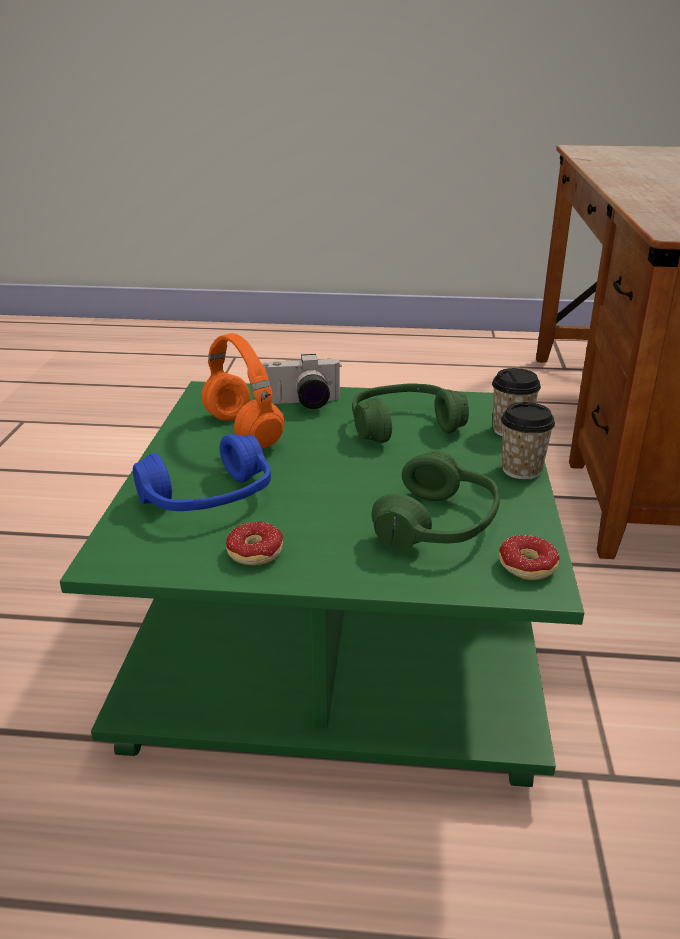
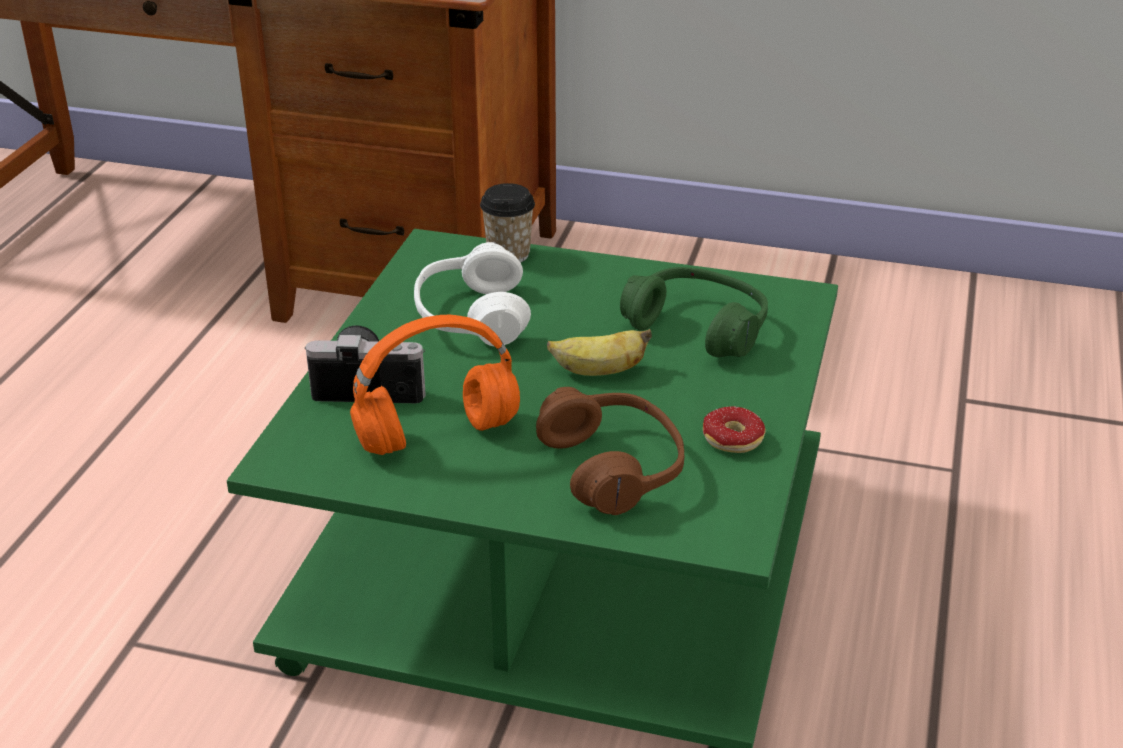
camera: 80 degrees left, 5 degrees up
(209, 499) = (613, 467): blue headphones -> brown headphones
(301, 404) = (370, 384): camera -> camera turned 90 degrees counterclockwise
(345, 482) = (598, 372): none -> banana
(404, 426) = (471, 317): green headphones -> white headphones
(518, 569) = (776, 300): donut -> none
(521, 470) = (600, 265): cup -> none

